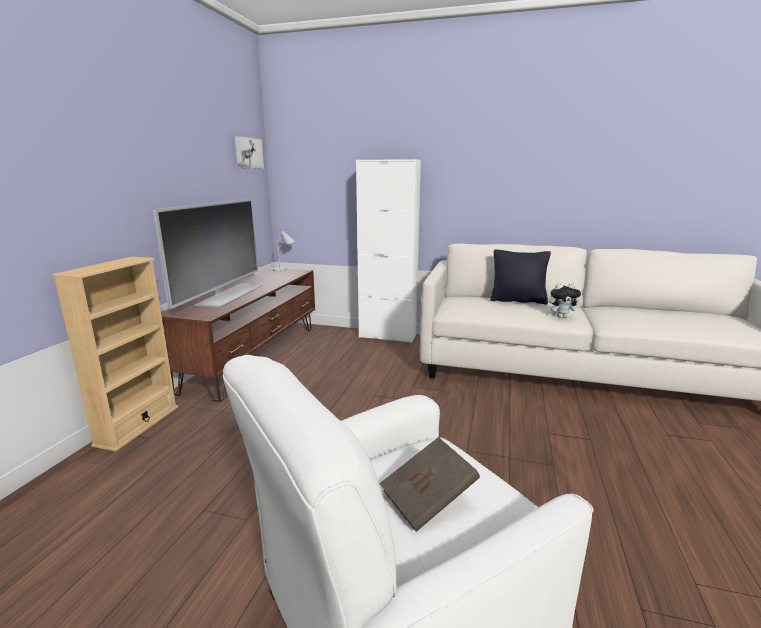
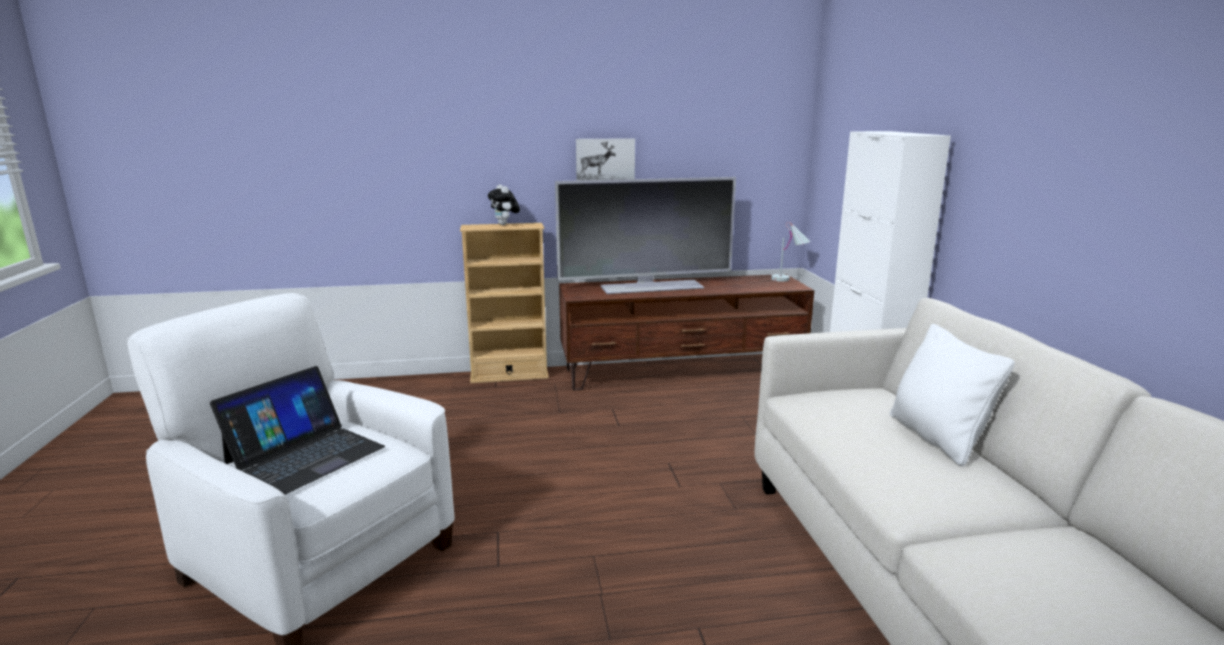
camera: 65 degrees right, 0 degrees up
(248, 153) = (766, 116): picture -> picture (605, 159)
(428, 499) = (305, 455): brown book -> laptop
(518, 301) = (937, 438): black pillow -> white pillow
(562, 317) = (907, 489): plush toy -> plush toy (505, 224)

